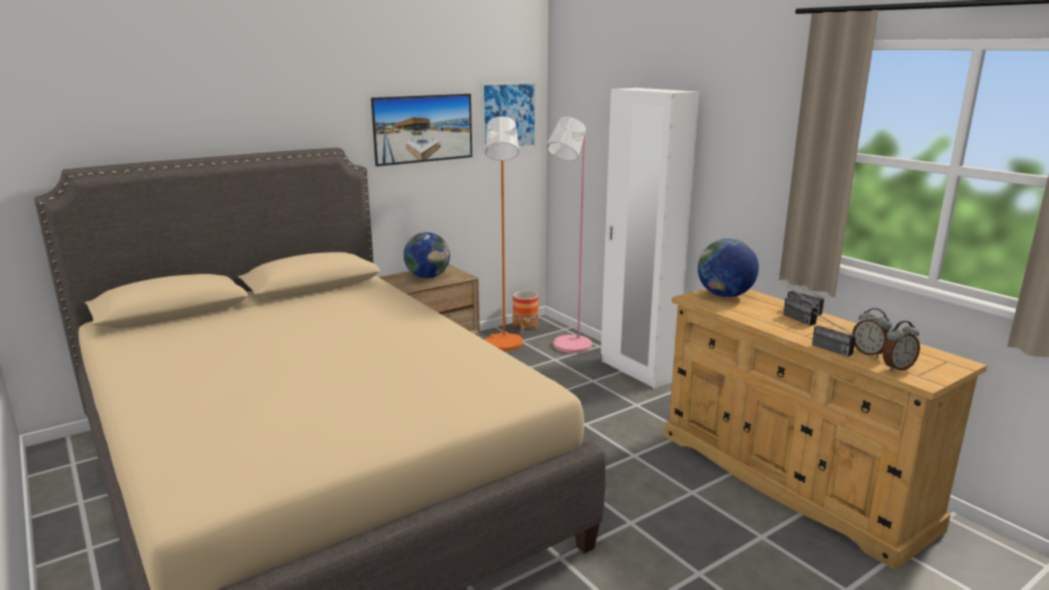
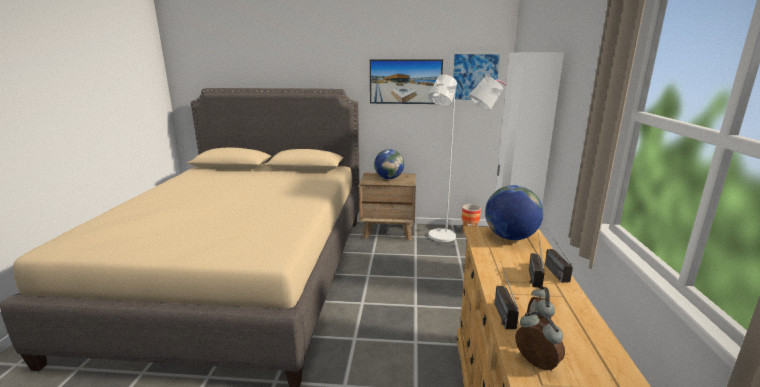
camera: 40 degrees right, 0 degrees up
(504, 346) = (439, 238): orange floor lamp -> white floor lamp
(896, 367) = (535, 364): alarm clock -> alarm clock turned 150 degrees counterclockwise

